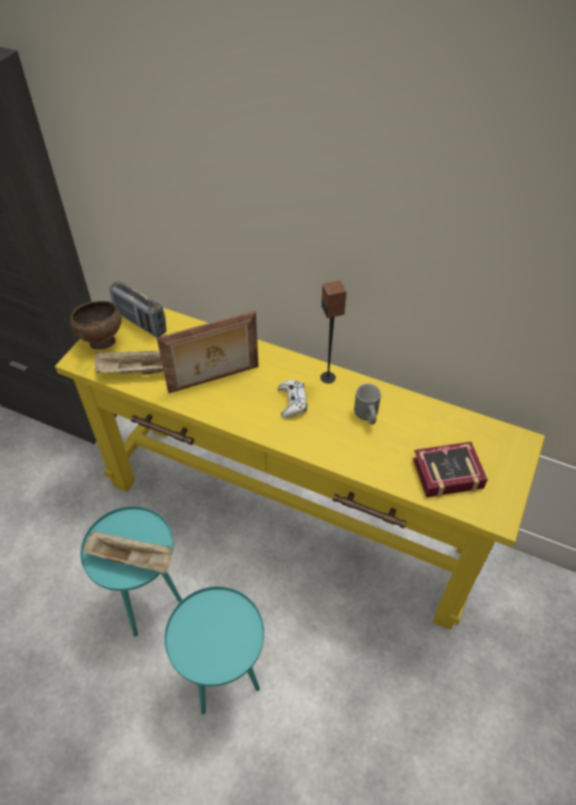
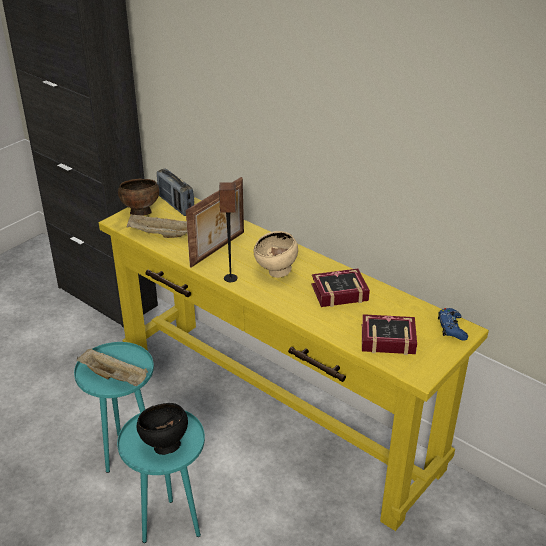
camera: 15 degrees right, 15 degrees down
(214, 380) = (218, 249): picture frame -> picture frame turned 45 degrees counterclockwise
(220, 641) = (164, 446): none -> black bowl
(292, 402) = (276, 273): white game controller -> beige bowl
(328, 377) = (313, 262): speaker -> speaker (231, 278)
(369, 416) = (337, 292): grey mug -> book
(507, 442) = (451, 328): none -> blue game controller

